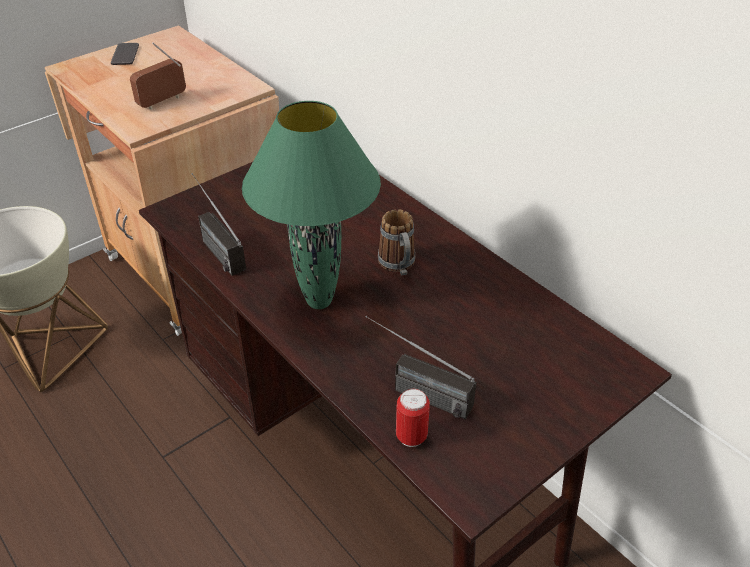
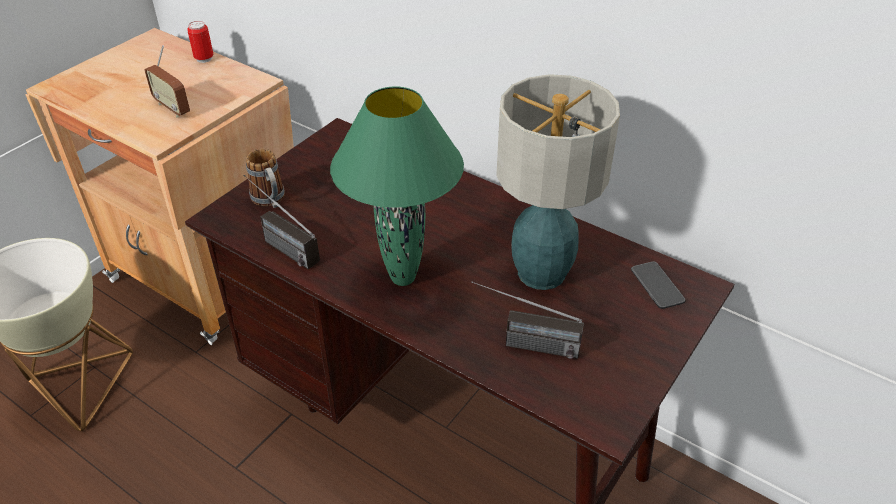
camera: 15 degrees left, 0 degrees up
(125, 55) = (110, 65): phone -> phone (657, 286)
(162, 102) = (172, 108): radio -> radio turned 75 degrees counterclockwise
(398, 266) = (464, 232): mug -> mug (270, 201)
(411, 436) = (536, 384): can -> can (204, 59)
(463, 323) = (542, 273): none -> table lamp

